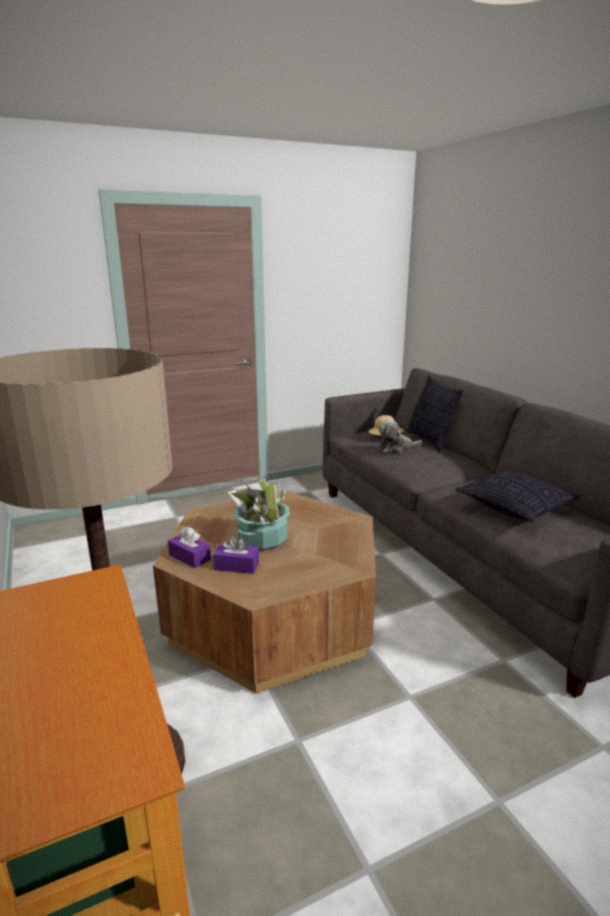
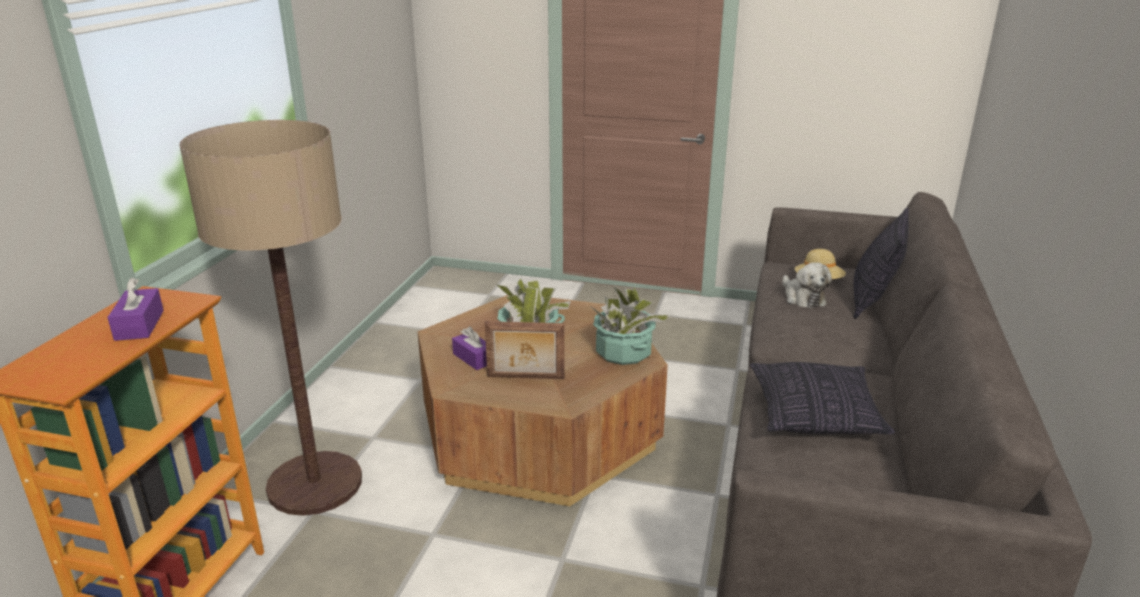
camera: 40 degrees right, 5 degrees up
(190, 557) = (451, 336): purple tissue box -> purple tissue box (139, 325)
(299, 563) = (525, 378): none -> picture frame
(335, 519) = (623, 352): none -> potted plant
(396, 448) = (802, 298): plush toy -> plush toy turned 135 degrees counterclockwise

